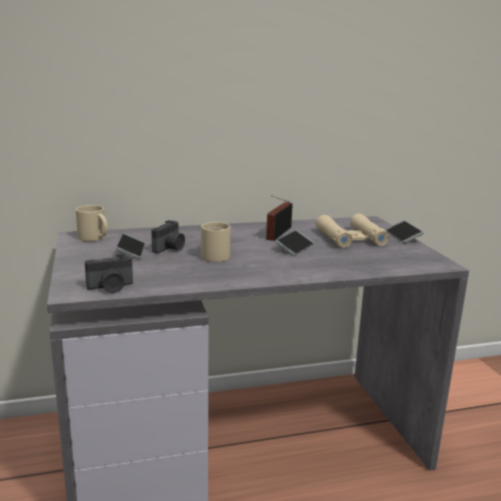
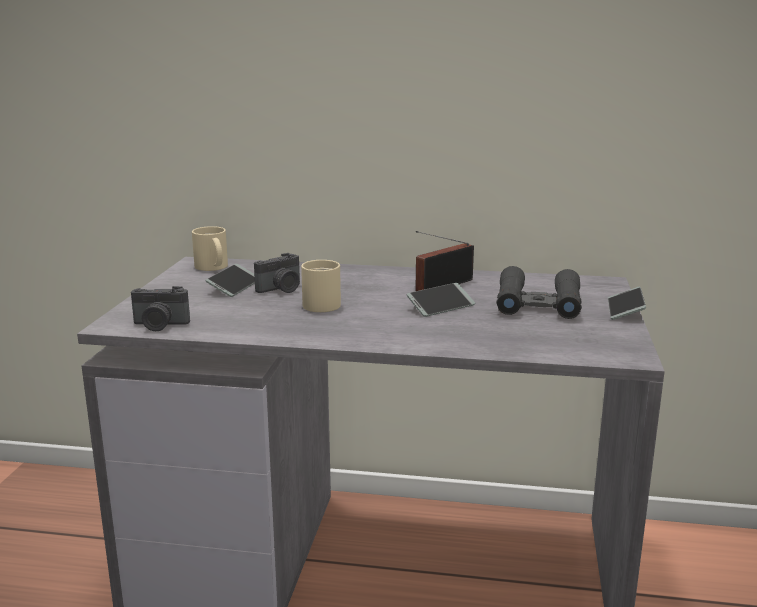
camera: 25 degrees right, 0 degrees up
(351, 238) = (538, 304): beige binoculars -> black binoculars

